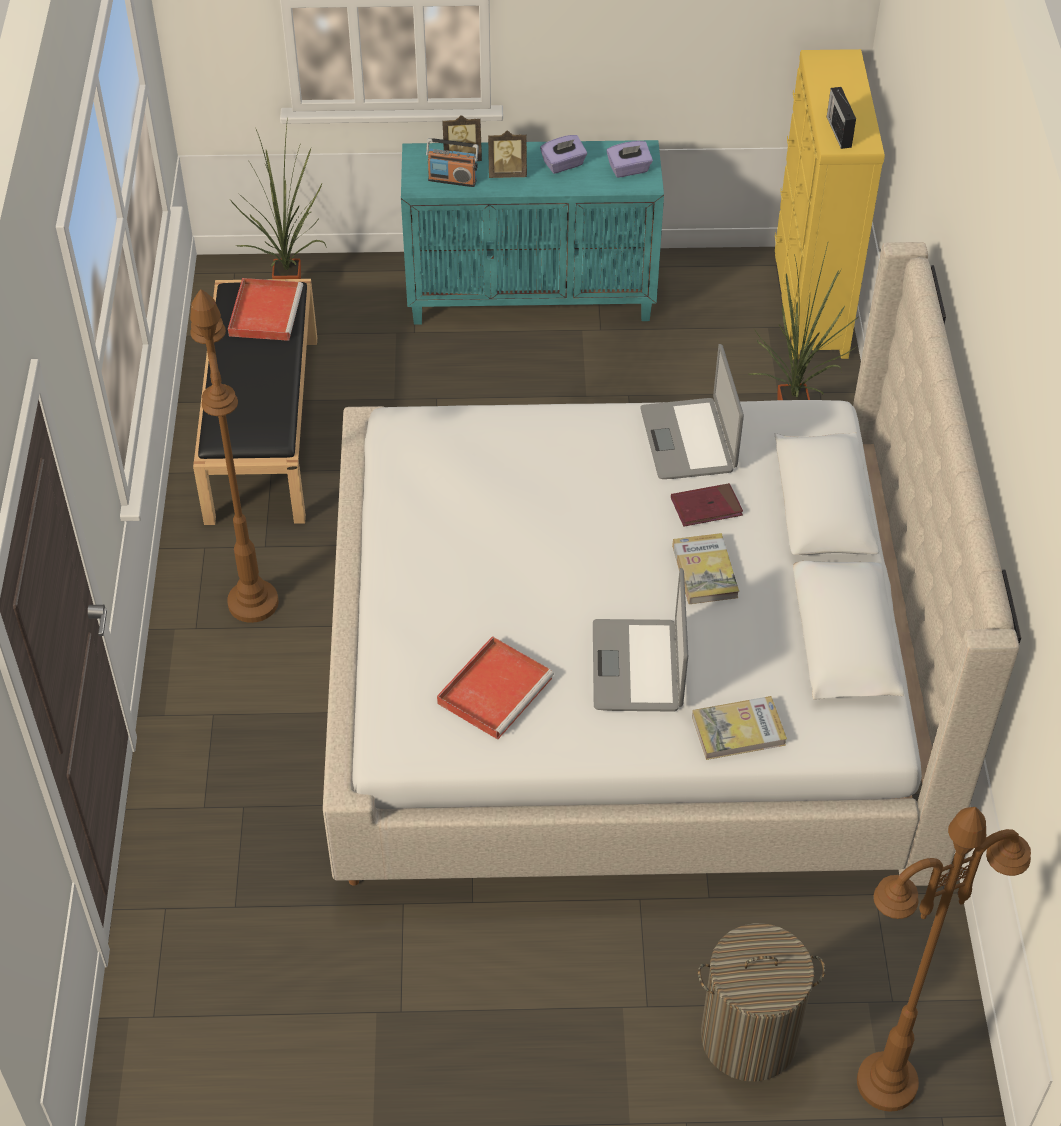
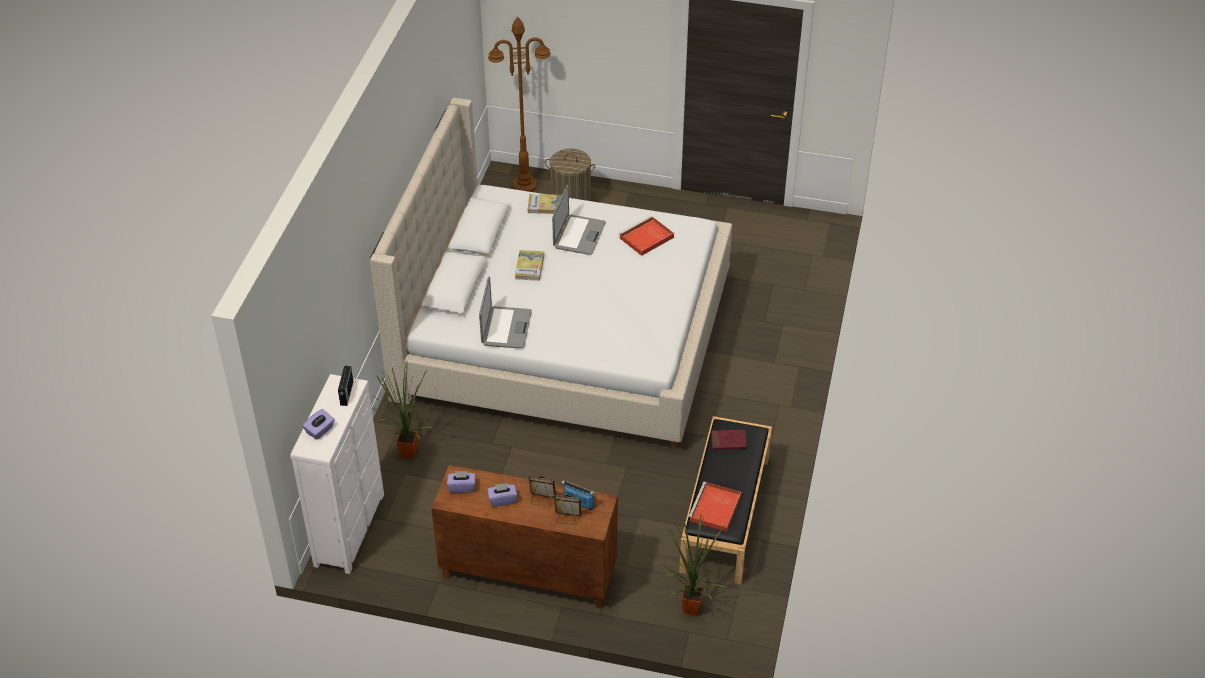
camera: 165 degrees left, 5 degrees down
(252, 602) = (746, 412): brown floor lamp -> none
(532, 297) = (527, 574): turquoise cabinet -> brown cabinet
(706, 507) = (514, 294): red book -> red book (728, 441)
(809, 306) = (351, 529): yellow dresser -> white dresser
(841, 81) = (320, 430): none -> purple tissue box

